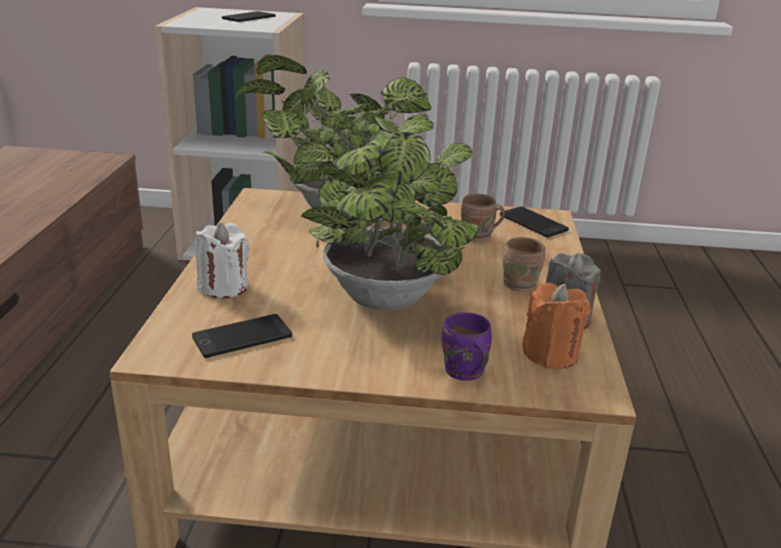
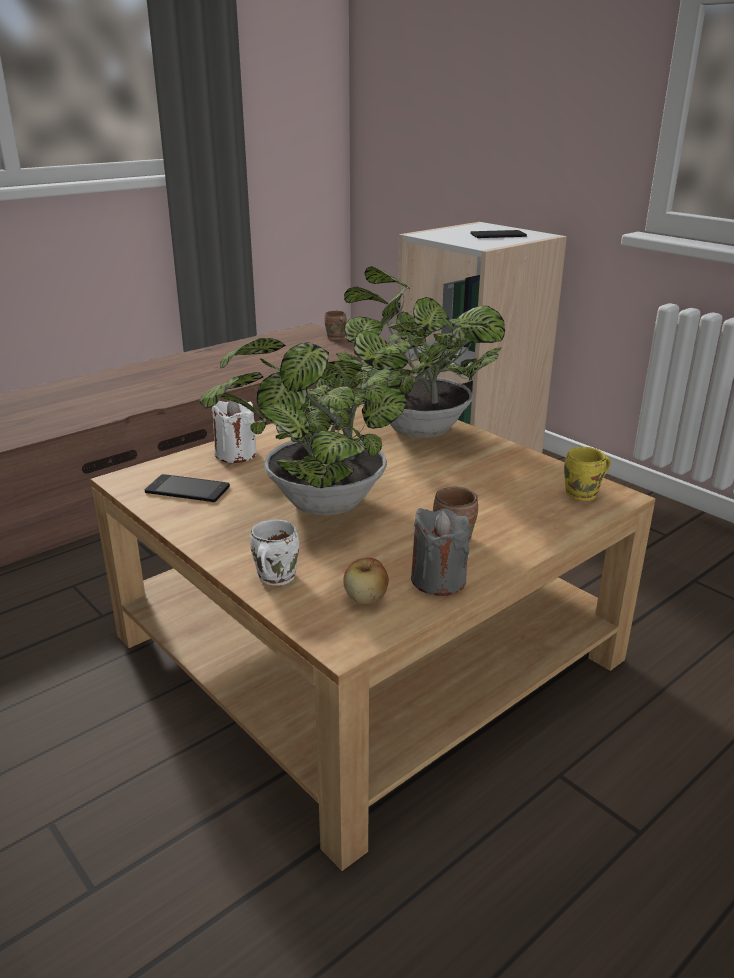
camera: 45 degrees right, 0 degrees up
(463, 373) = (273, 577): purple mug -> white mug
(478, 237) = (499, 488): brown mug -> brown mug (336, 338)
(533, 222) = (584, 495): phone -> yellow mug
(550, 354) = (366, 598): orange candle -> apple

